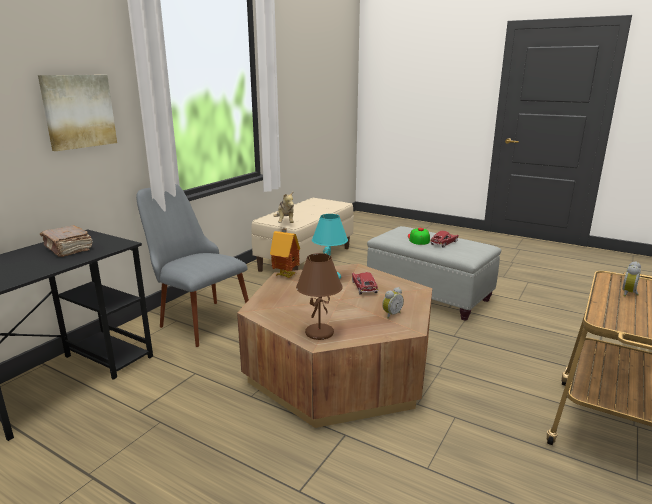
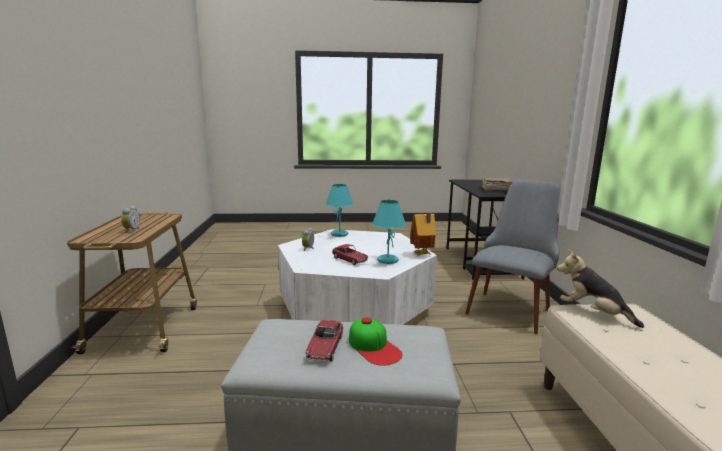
camera: 145 degrees right, 5 degrees down
(78, 111) = (559, 109): picture -> none
(197, 318) = (511, 306): grey chair -> grey chair turned 60 degrees counterclockwise
(319, 333) = (339, 234): brown table lamp -> turquoise table lamp
(339, 368) = (354, 308): brown coffee table -> white coffee table

